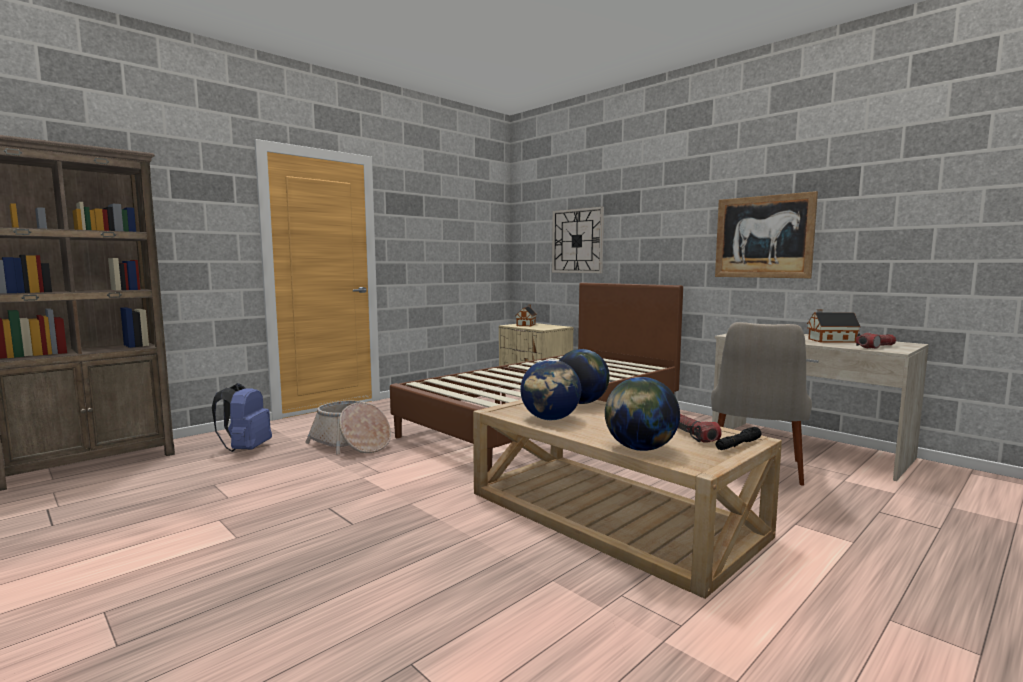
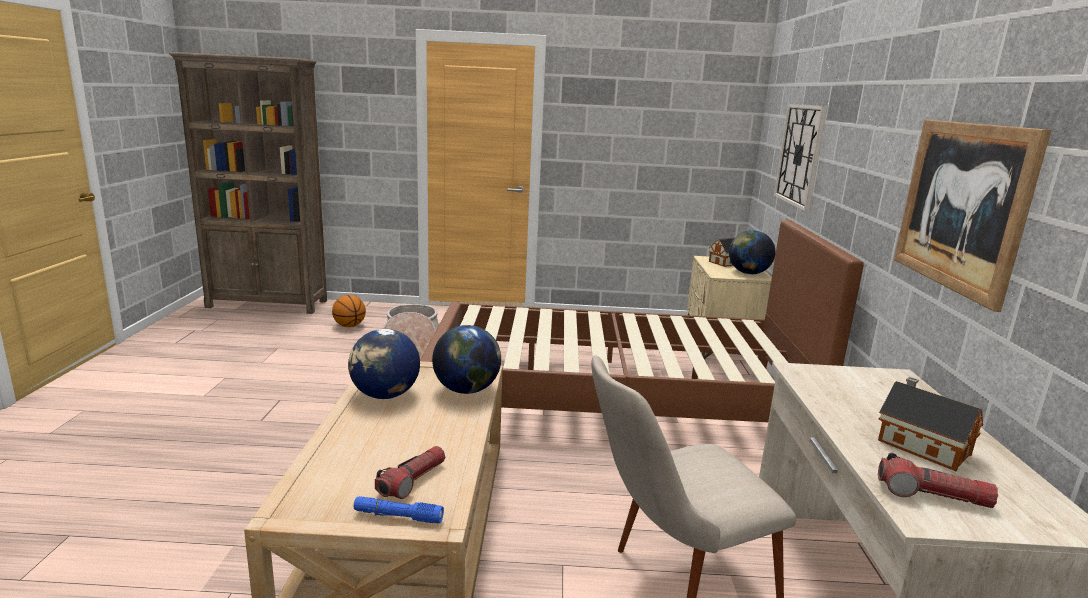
camera: 45 degrees right, 10 degrees up
(246, 449) = (349, 326): blue backpack -> basketball
(640, 448) = (320, 464): globe -> globe (748, 273)
(738, 445) = (398, 516): black flashlight -> blue flashlight

